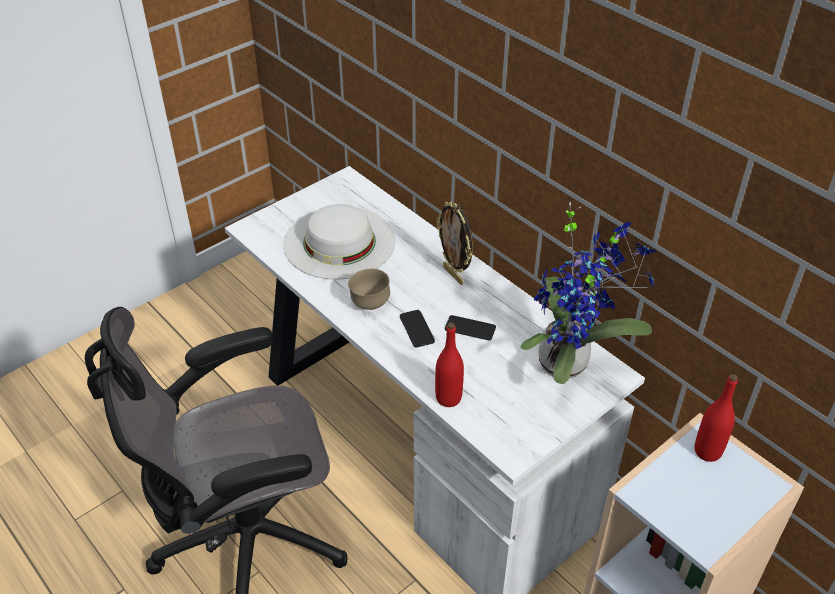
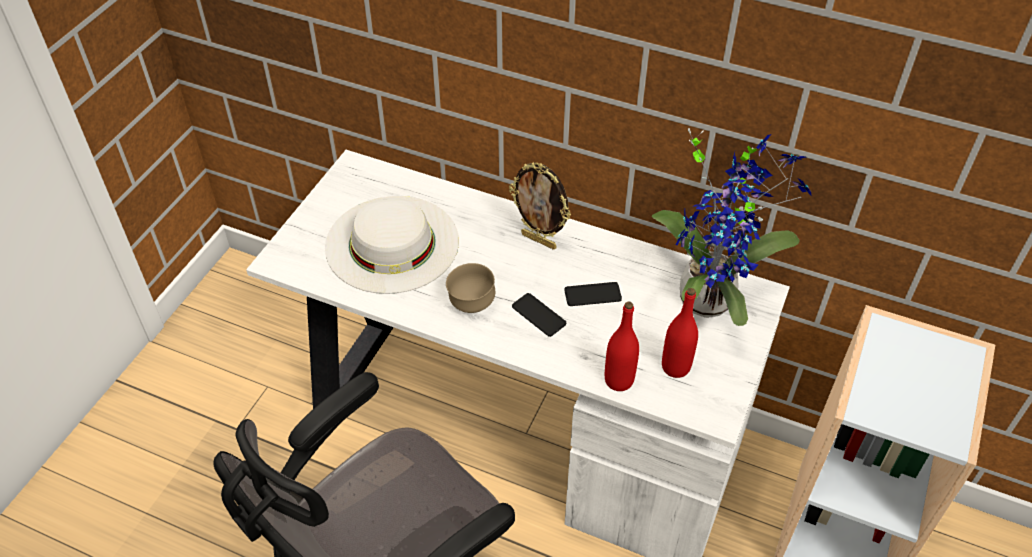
camera: 25 degrees left, 5 degrees up
(707, 451) = (896, 342): red bottle -> red bottle (675, 367)

